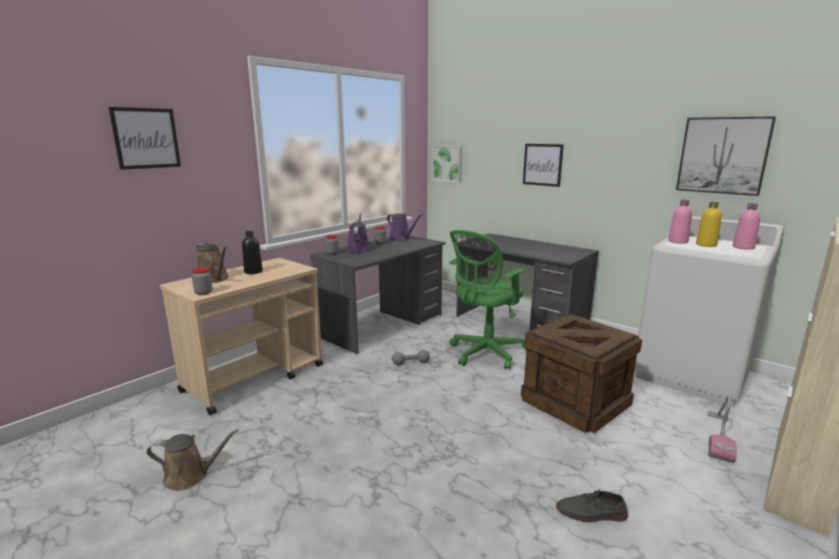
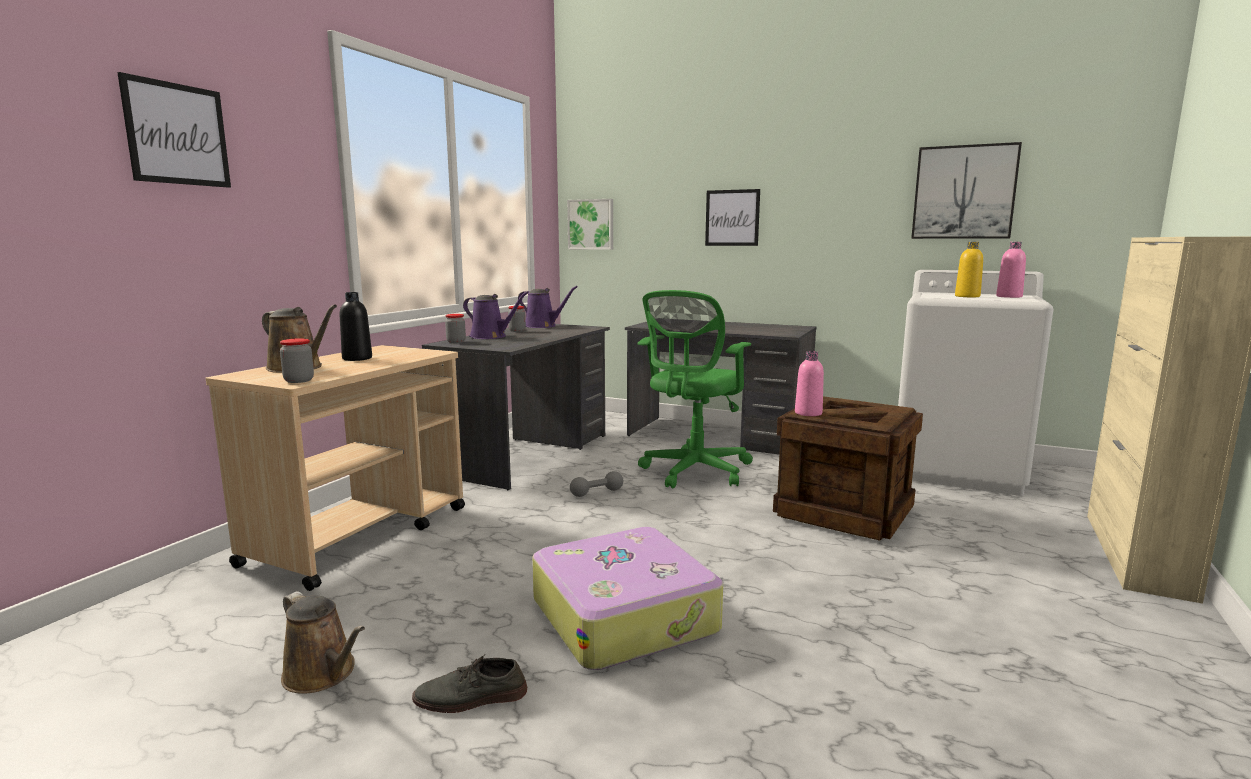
camera: 15 degrees left, 5 degrees down
(190, 476) = (323, 674): brown watering can -> brown watering can turned 60 degrees clockwise
(358, 249) = (491, 337): purple watering can -> purple watering can turned 135 degrees clockwise
(378, 465) = (625, 614): none -> suitcase
(591, 513) = (941, 623): grey shoe -> grey shoe (470, 698)
(678, 241) = (932, 295): pink bottle -> pink bottle (808, 413)
(719, 436) = (1029, 526): vacuum cleaner -> none

